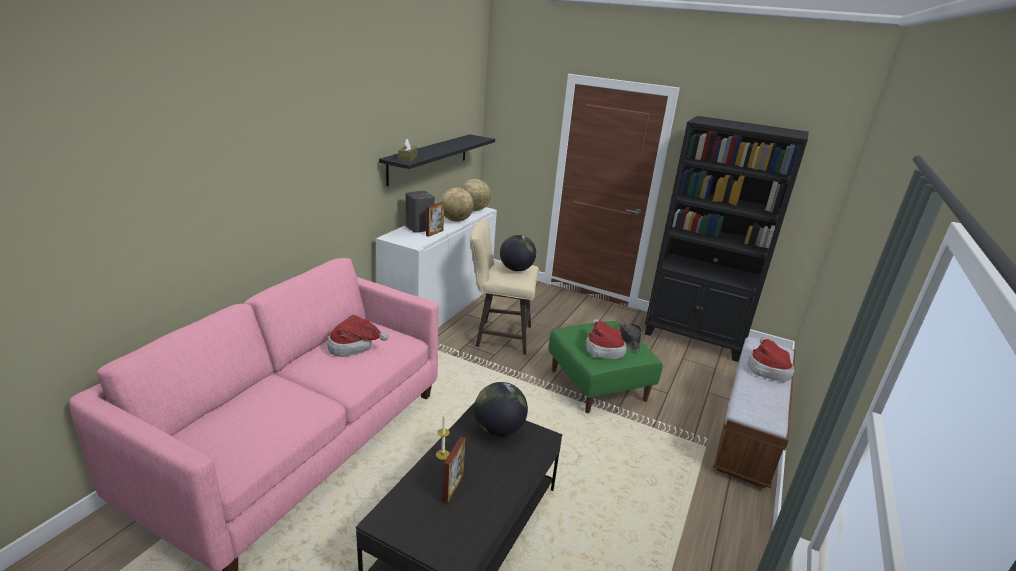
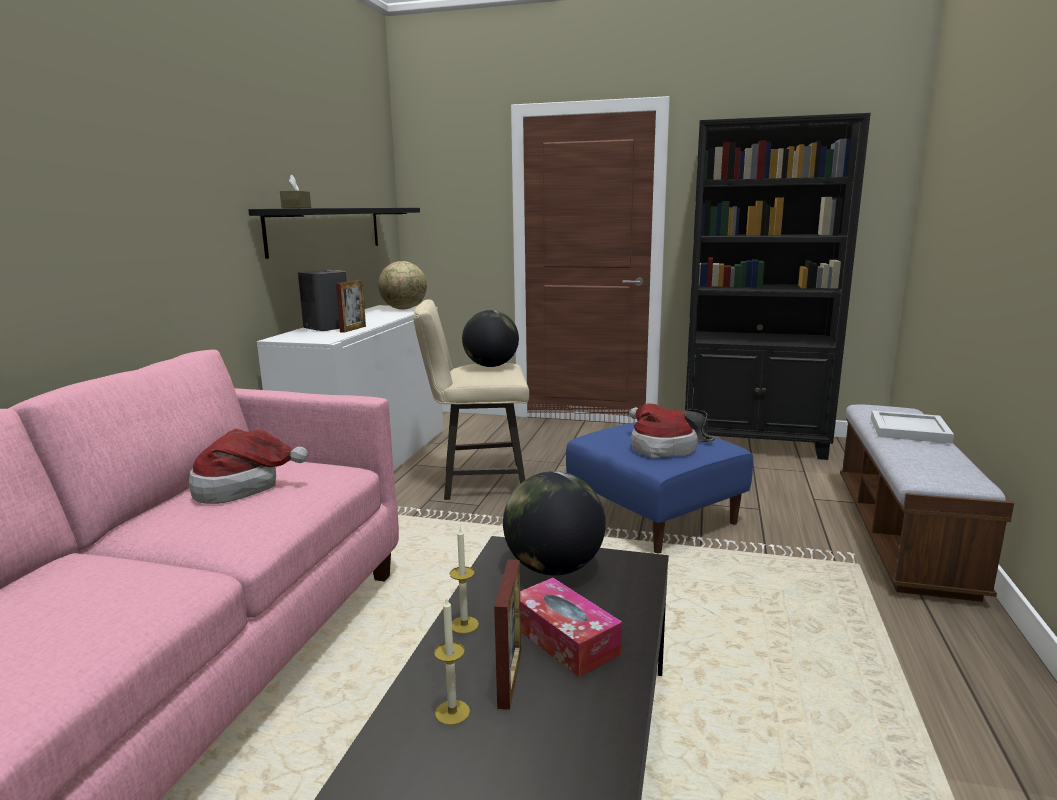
camera: 10 degrees left, 10 degrees down
(422, 499) = (452, 712): none -> candle
(456, 220) = (382, 318): globe -> none
(486, 473) = (564, 639): none -> tissue box
(598, 385) = (655, 516): green ottoman -> blue ottoman
(767, 369) = (907, 430): hat -> white tray

